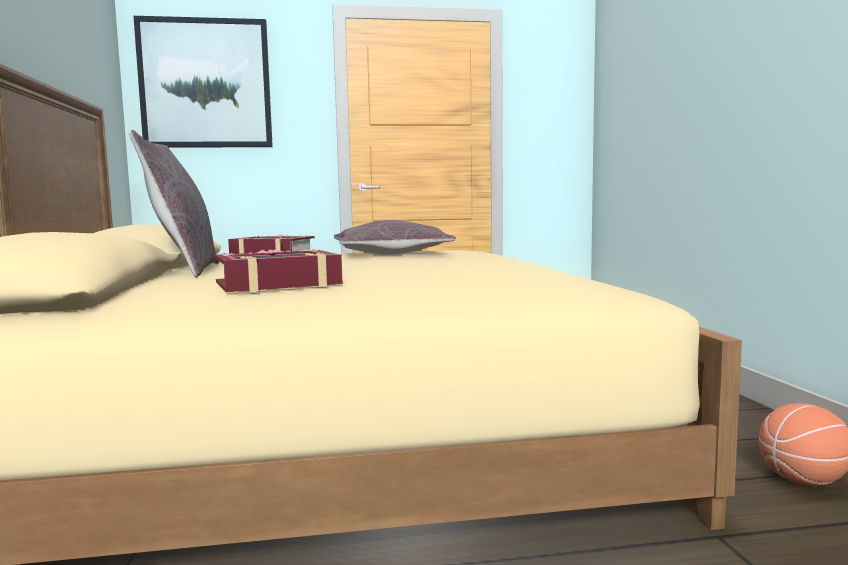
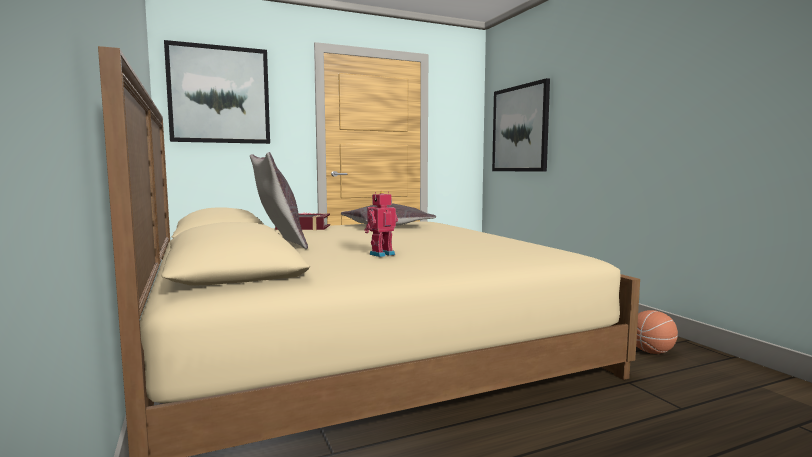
camera: 15 degrees left, 0 degrees up
(278, 284) = (381, 254): book -> toy robot
(637, 109) = (520, 129): none -> picture

